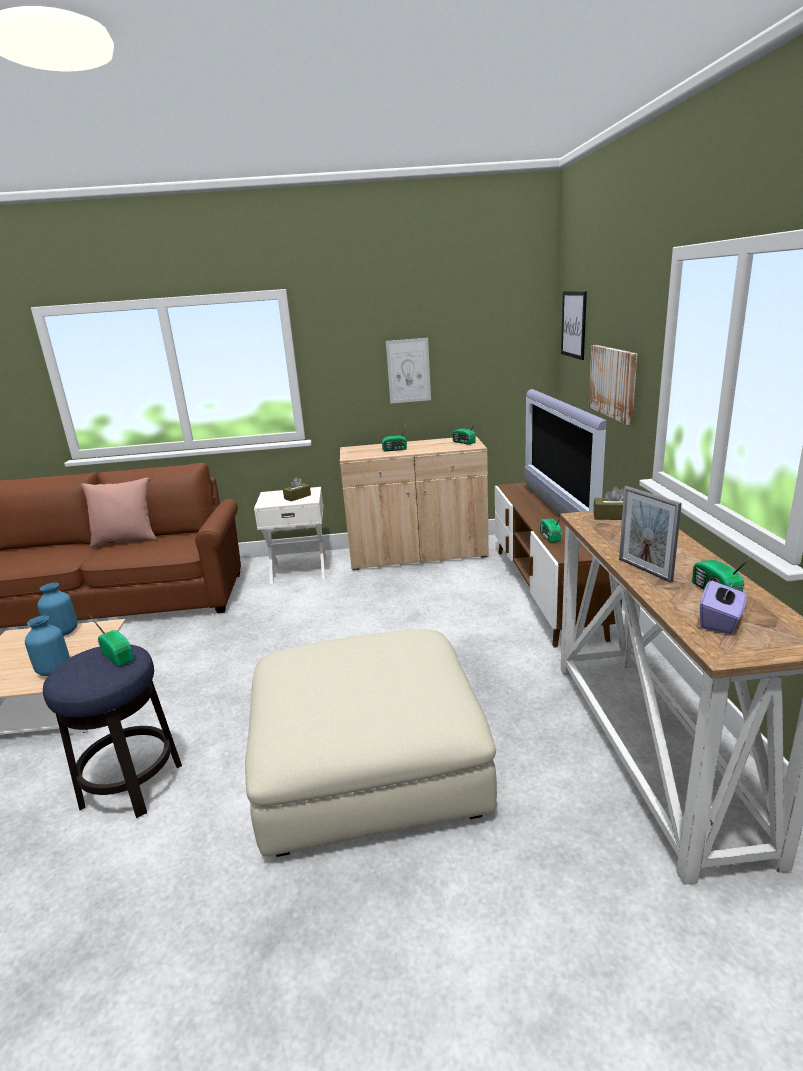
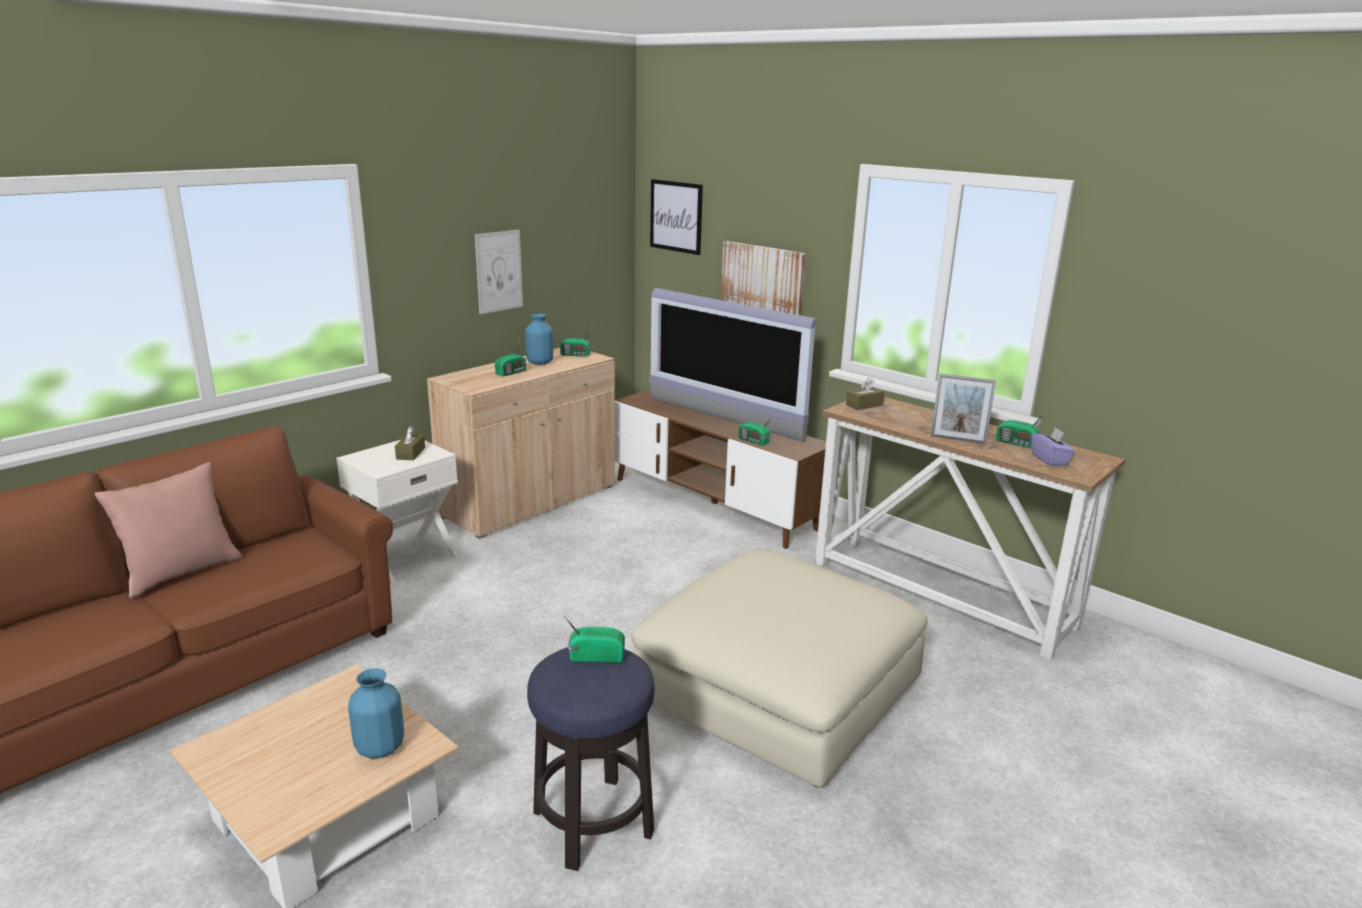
camera: 45 degrees left, 0 degrees up
(63, 632) = (289, 712): blue vase -> blue vase (539, 363)

